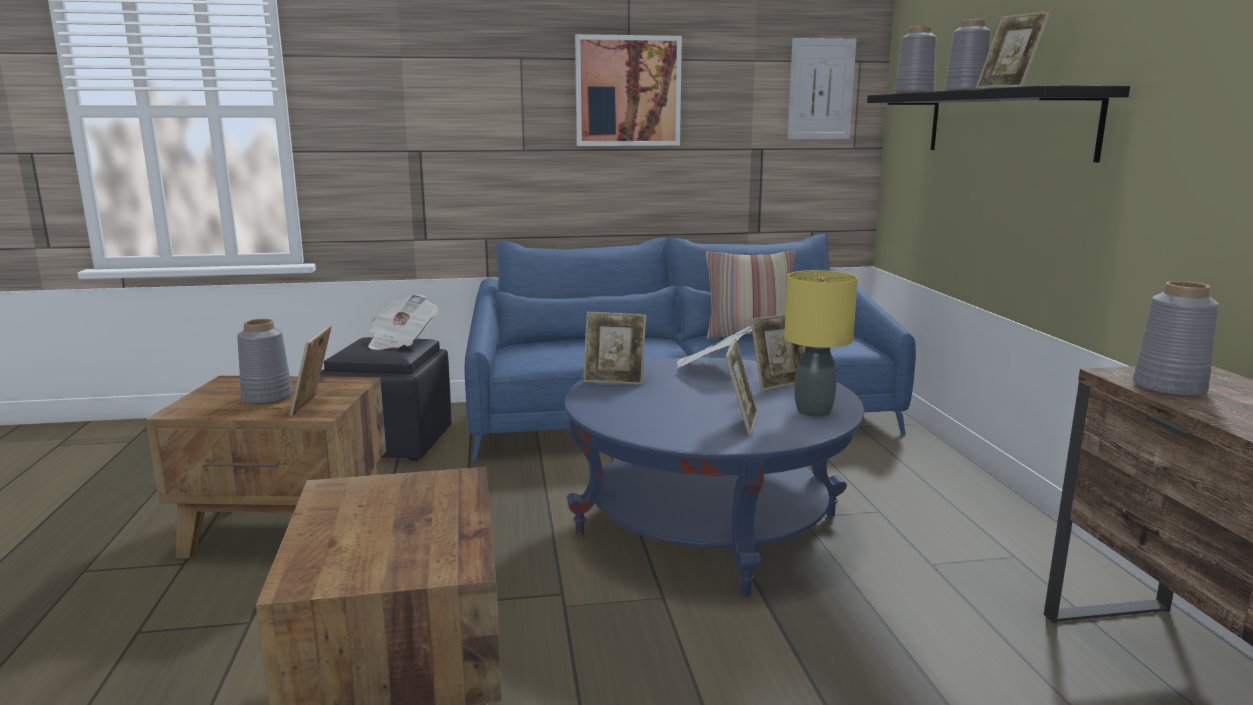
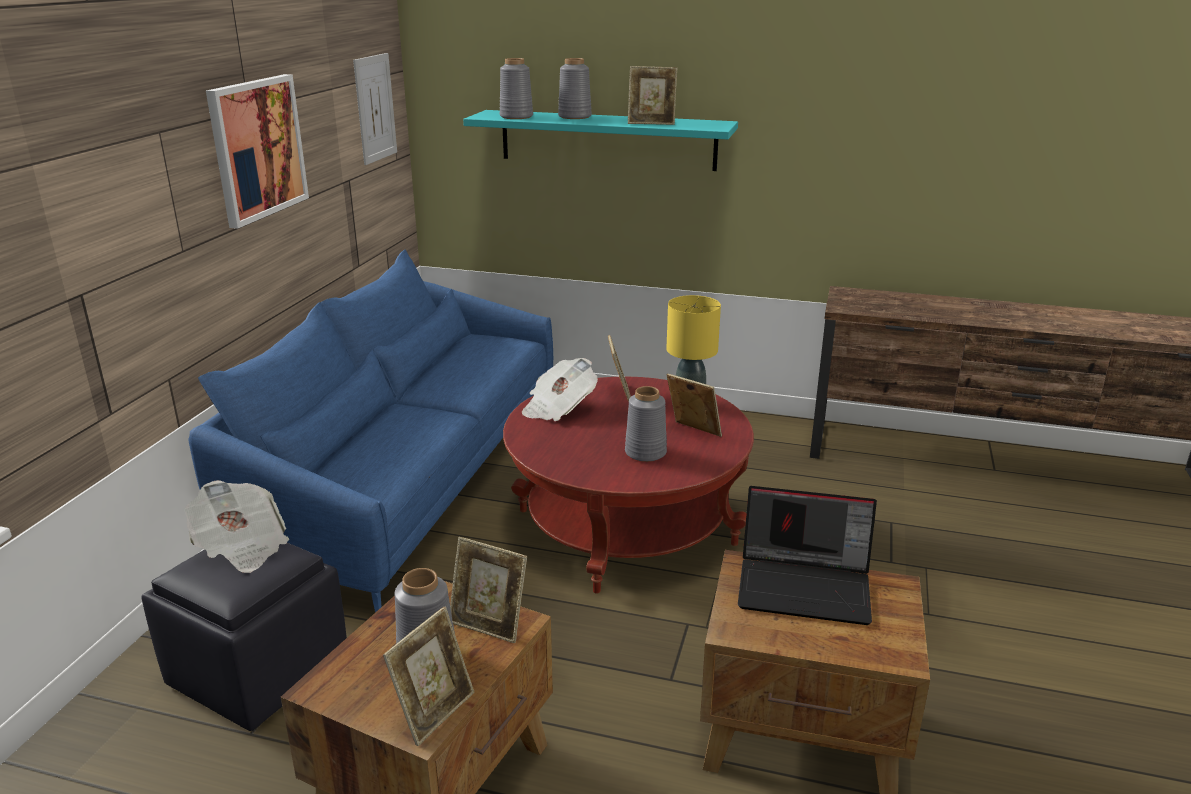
camera: 65 degrees left, 10 degrees up
(432, 513) = (806, 586): none -> laptop
(614, 380) = (549, 454): picture frame -> picture frame (434, 712)
(708, 524) = (626, 526): blue coffee table -> red coffee table
(750, 335) = (437, 368): pillow -> none
(1006, 123) = (607, 140): black shelf -> turquoise shelf
(1170, 388) = (870, 307): grey vase -> grey vase (646, 452)

